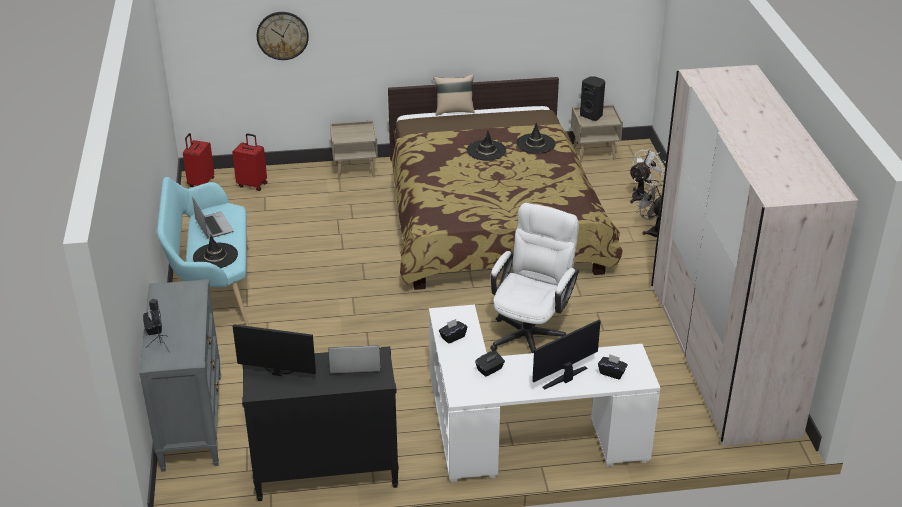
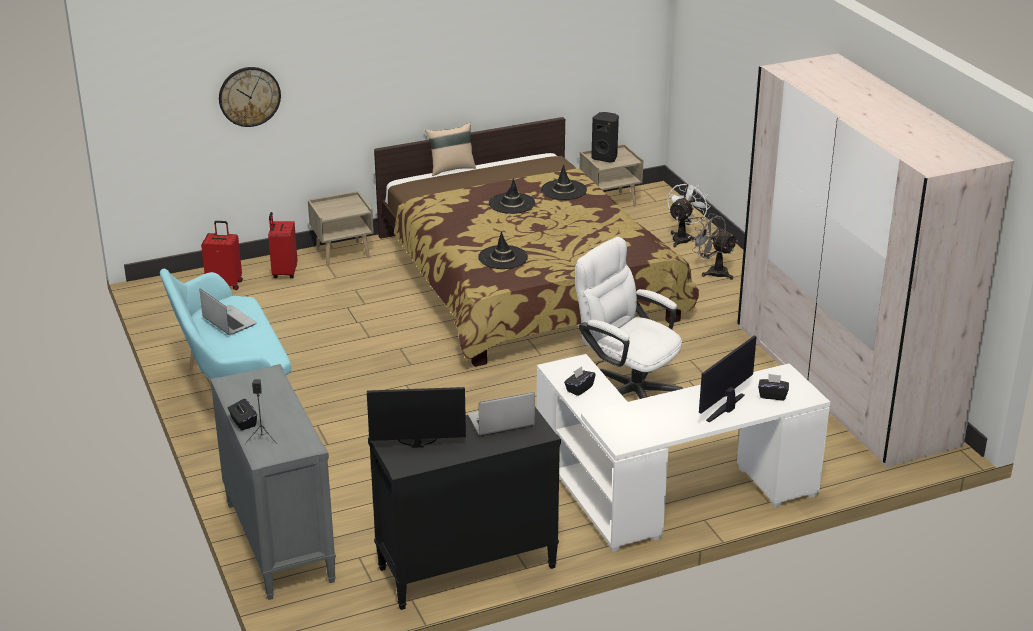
camera: 15 degrees left, 5 degrees down
(201, 183) = (159, 290): red suitcase -> red suitcase (284, 272)
(215, 256) = (248, 352): black hat -> black hat (503, 257)
(489, 370) = (640, 412): black tissue box -> none
(531, 332) = (627, 390): white office chair -> white office chair turned 60 degrees counterclockwise

